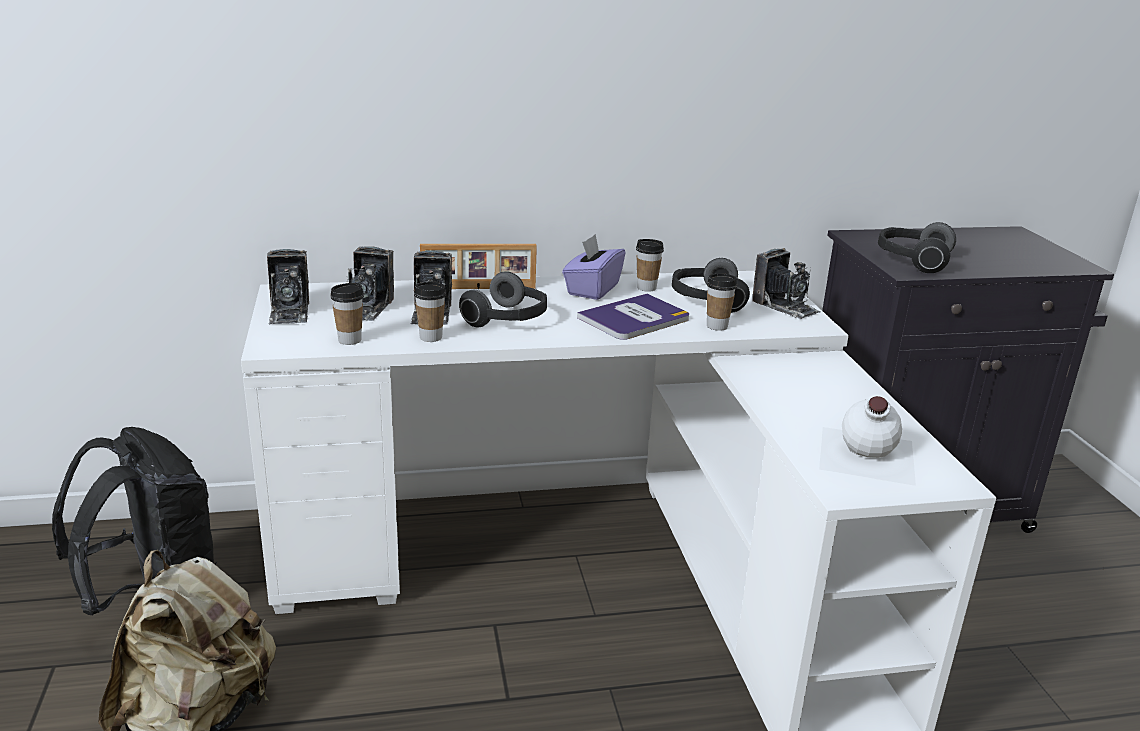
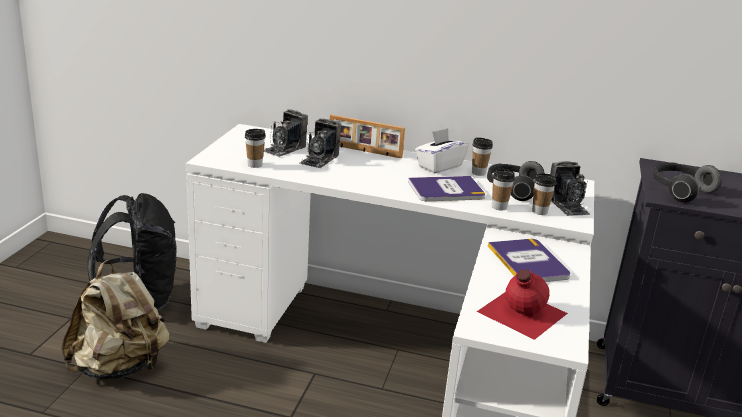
camera: 25 degrees right, 0 degrees up
(289, 311) = (238, 142): camera -> none
(431, 337) = (303, 173): cup -> cup (539, 211)
(508, 320) = (361, 173): headphones -> none
(592, 289) = (439, 166): purple tissue box -> white tissue box
(805, 389) = (528, 262): none -> book
(865, 455) = (520, 312): white bottle -> red bottle

